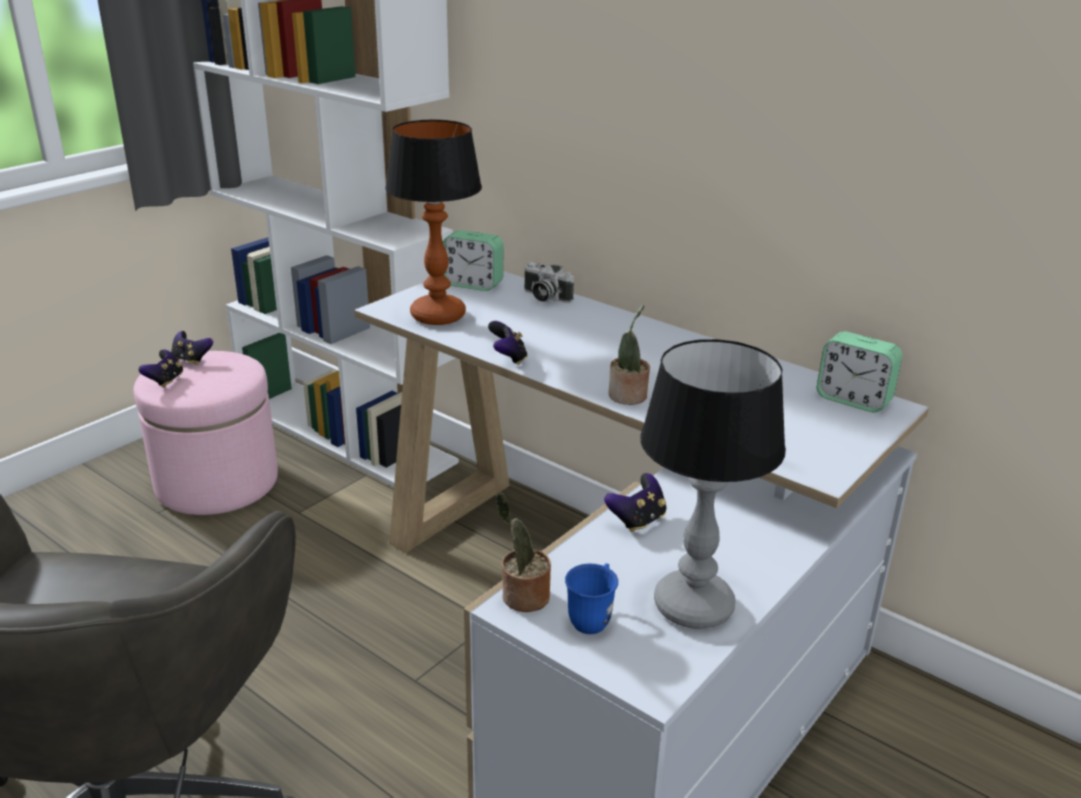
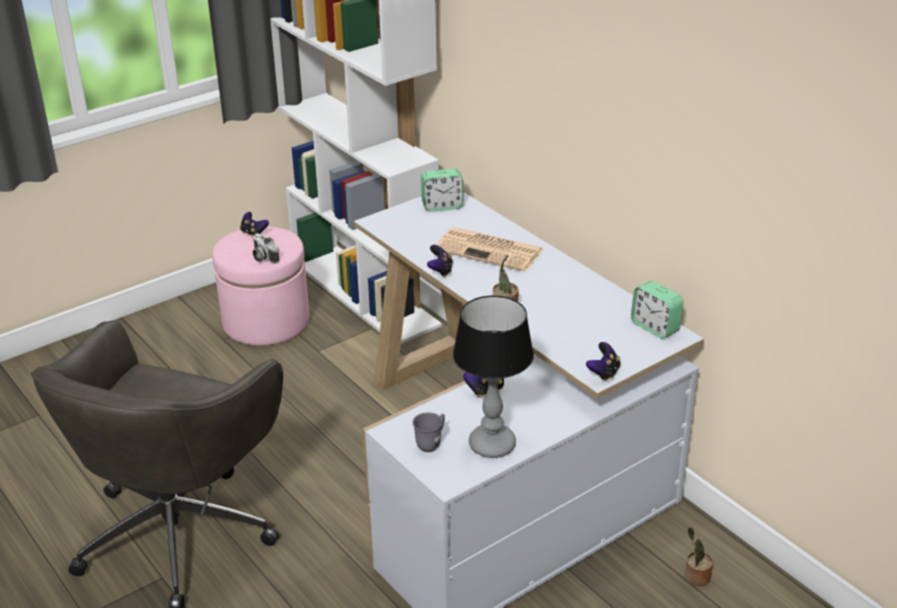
camera: 15 degrees right, 5 degrees up
(165, 381) = (233, 249): game controller -> game controller (604, 373)
(437, 315) = (407, 231): table lamp -> none
(473, 284) = (442, 206): alarm clock -> alarm clock turned 45 degrees counterclockwise
(522, 597) = (397, 427): potted plant -> potted plant (695, 576)
(544, 297) = (487, 222): camera -> camera (263, 257)
(566, 328) = (490, 250): none -> newspaper
(593, 617) = (431, 443): blue mug -> grey mug

